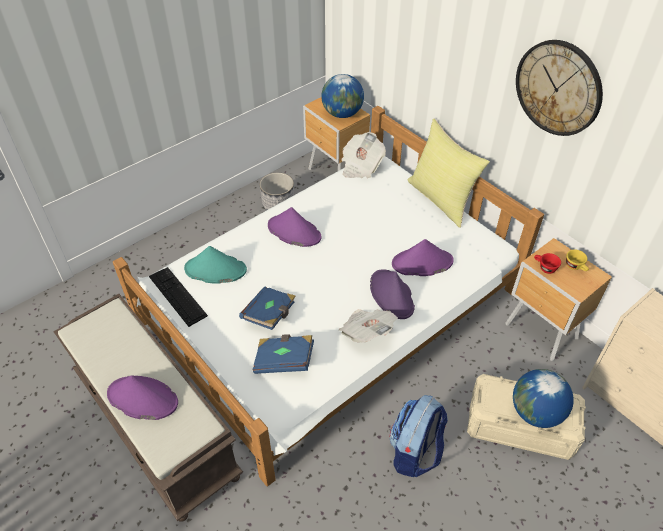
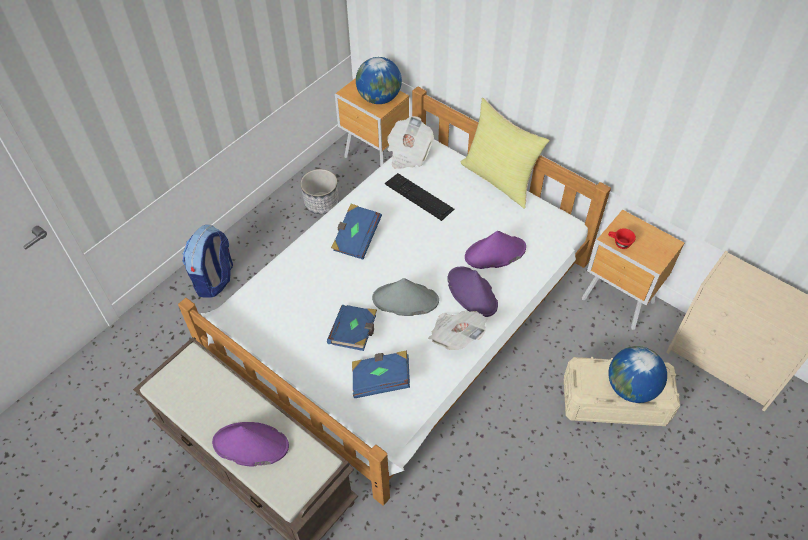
camera: 10 degrees left, 5 degrees up
(177, 296) = (253, 328): keyboard -> keyboard (419, 196)
(215, 270) = (284, 293): turquoise hat -> none
(294, 231) = (356, 238): purple hat -> blue book
(325, 292) = (405, 300): none -> grey hat
(415, 452) = (520, 445): backpack -> backpack (215, 280)
(558, 88) = (617, 68): wall clock -> none
(575, 267) = (649, 237): yellow cup -> none

